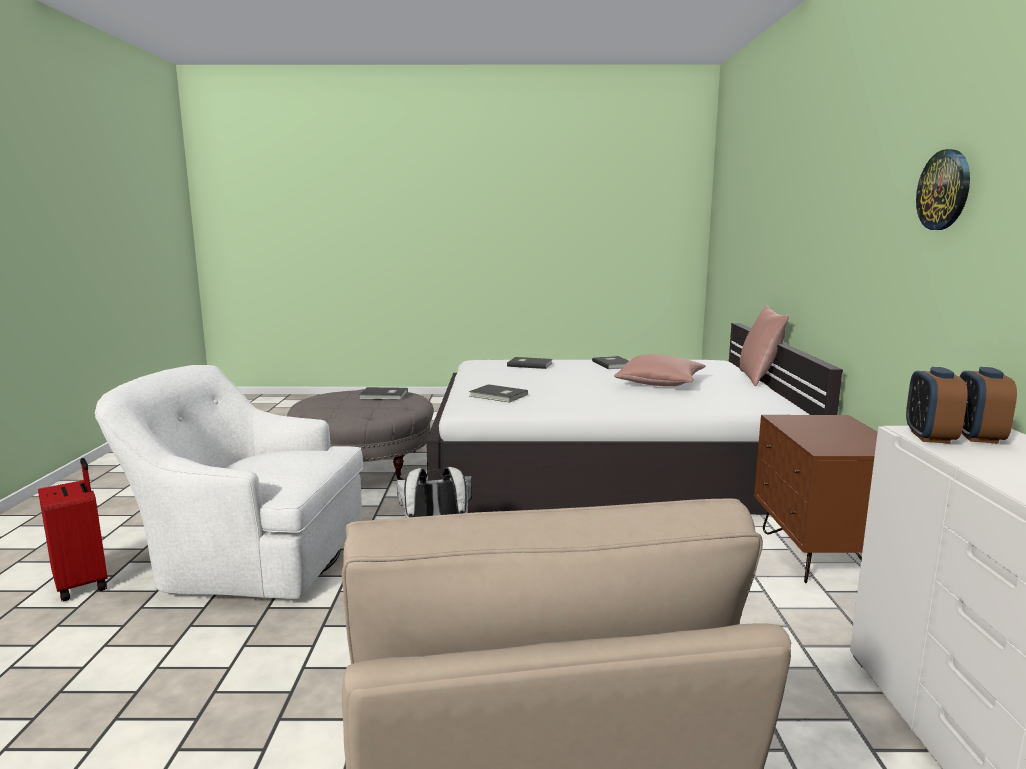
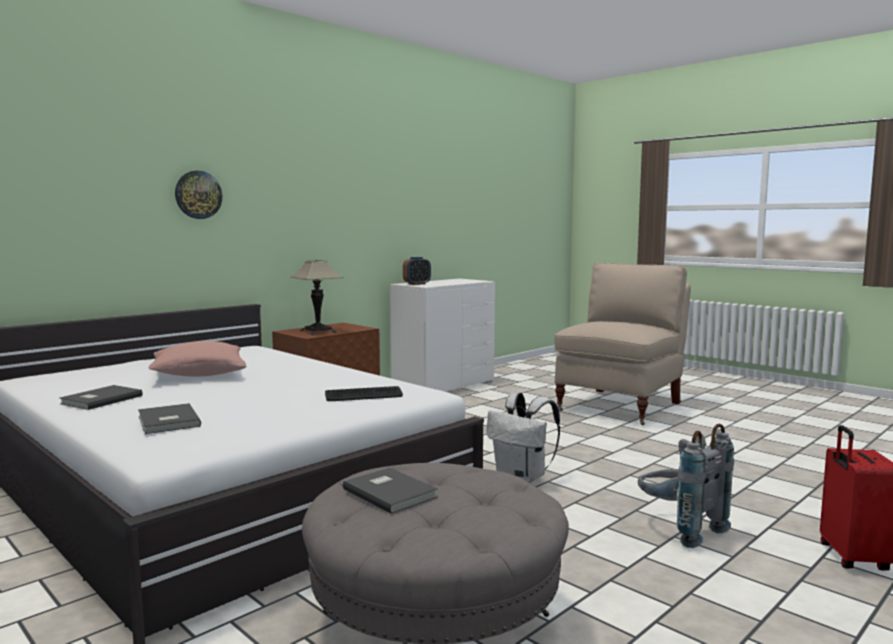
camera: 135 degrees left, 5 degrees down
(248, 556) = (679, 529): white armchair -> grey backpack
(498, 396) = (364, 395): grey book -> keyboard
(758, 378) = (126, 360): pink pillow -> none
(817, 427) = (318, 331): none -> table lamp
(930, 437) = (430, 285): alarm clock -> none
(944, 190) = (325, 182): wall clock -> wall clock (198, 195)

